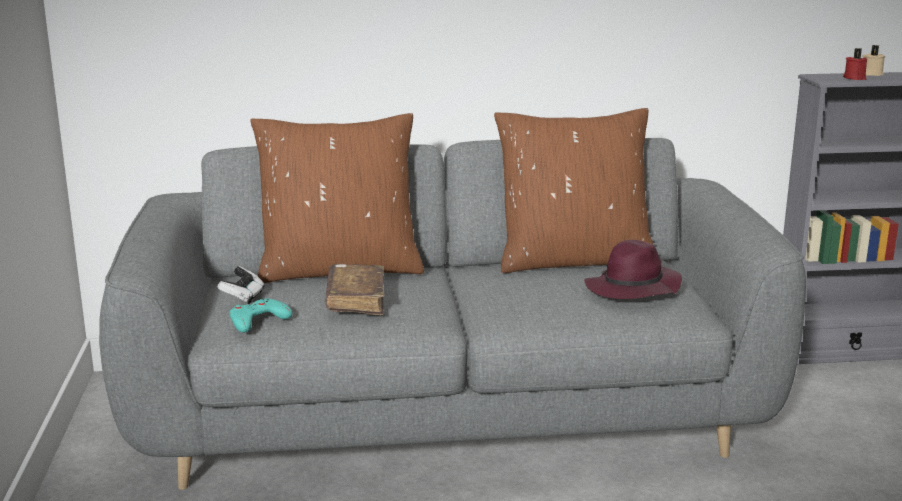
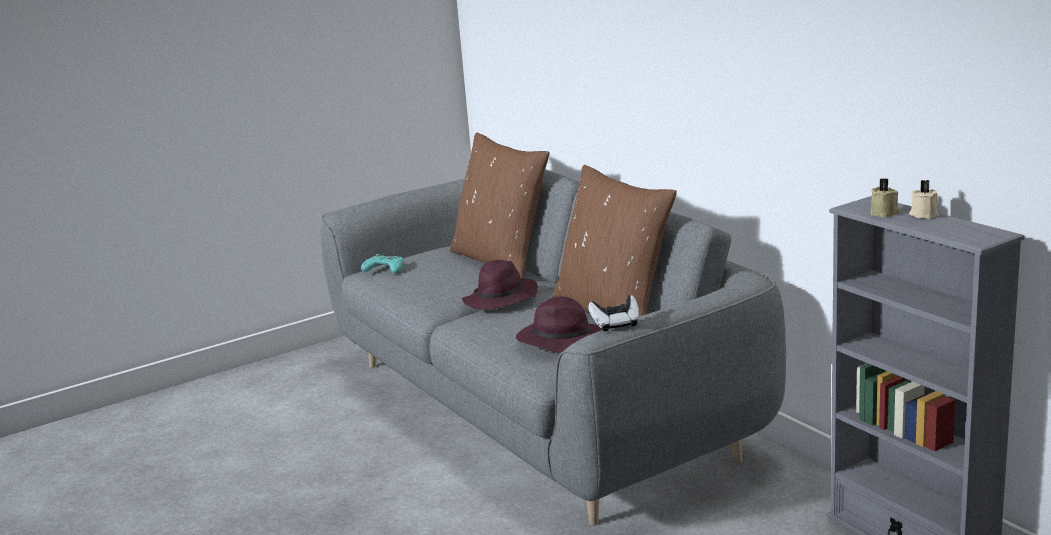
camera: 65 degrees right, 0 degrees up
(243, 297) = (418, 255): game controller -> game controller (615, 324)
(356, 300) = (442, 278): brown book -> none
(468, 291) = (500, 300): none -> purple hat
(855, 78) = (885, 213): red candle -> beige candle

